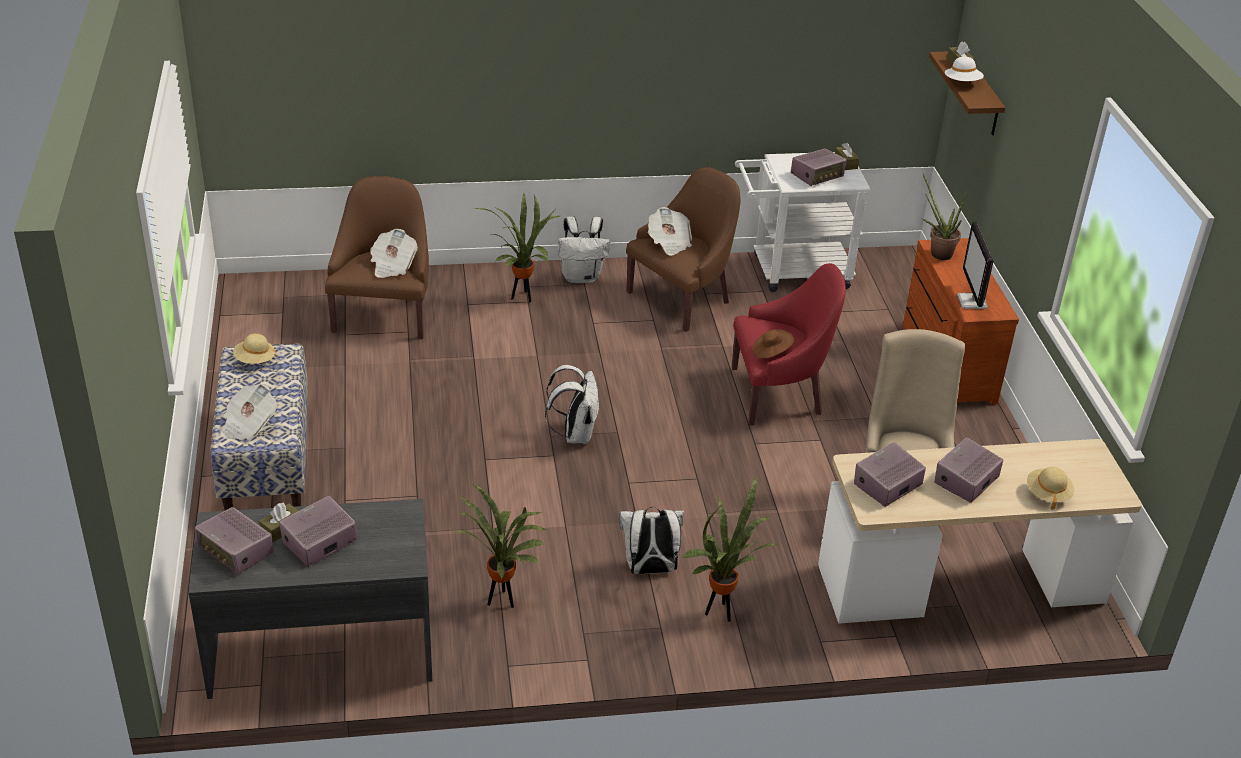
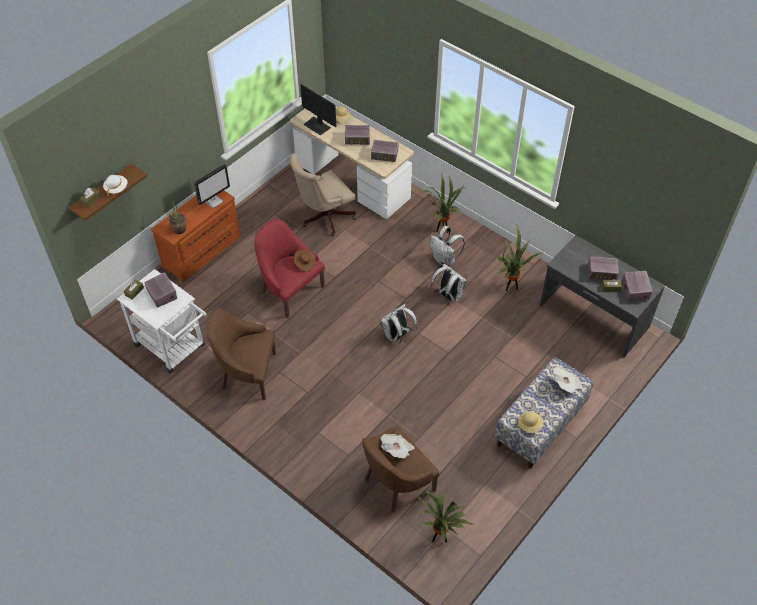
camera: 130 degrees left, 15 degrees up
(521, 297) = (317, 438): potted plant -> potted plant (440, 538)
(582, 277) = (270, 428): white backpack -> white backpack (448, 296)
(669, 242) = (249, 356): newspaper -> none
(817, 176) = (162, 294): radio -> radio turned 45 degrees clockwise
(1053, 459) = (317, 125): none -> monitor

